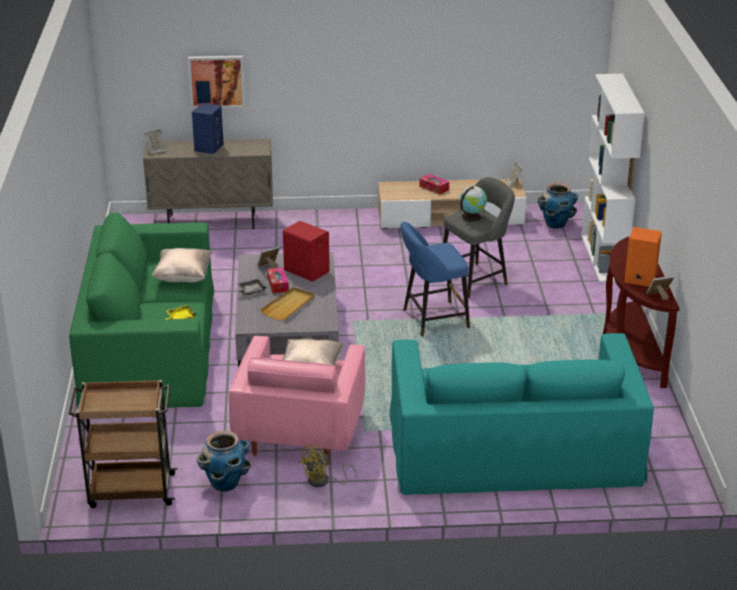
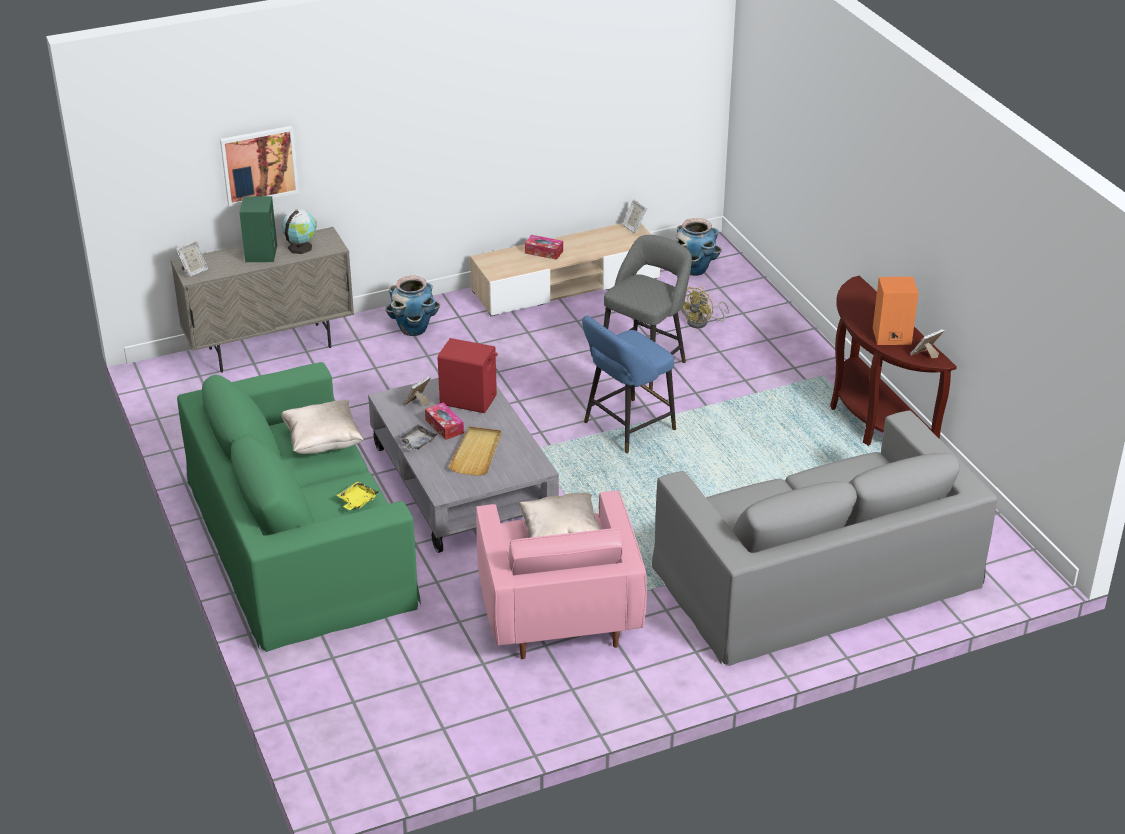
camera: 20 degrees left, 5 degrees up
(130, 491) = (399, 745): brown cart -> none
(208, 147) = (260, 253): blue speaker -> green speaker
(225, 483) = (511, 705): planter -> planter (413, 329)
(323, 481) = (626, 672): yellow fan -> yellow fan (702, 322)
(472, 216) = (640, 288): globe -> globe (301, 247)
(513, 449) = (816, 576): turquoise sofa -> grey sofa
(603, 258) = (774, 304): white bookcase -> none

